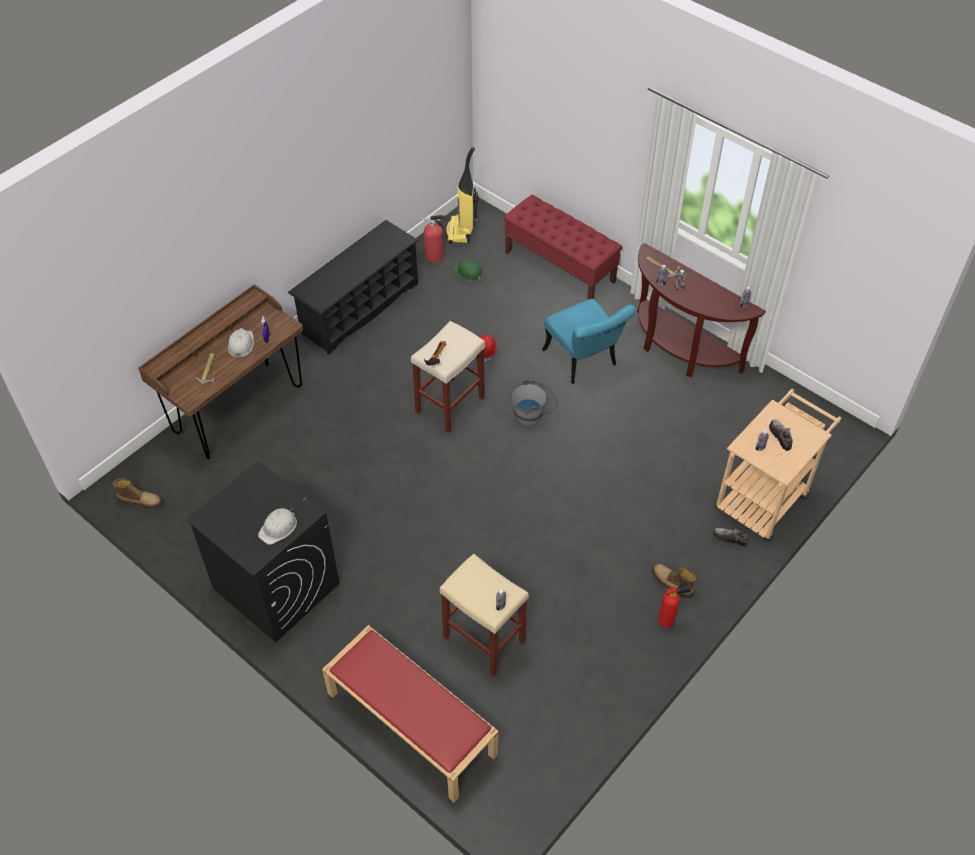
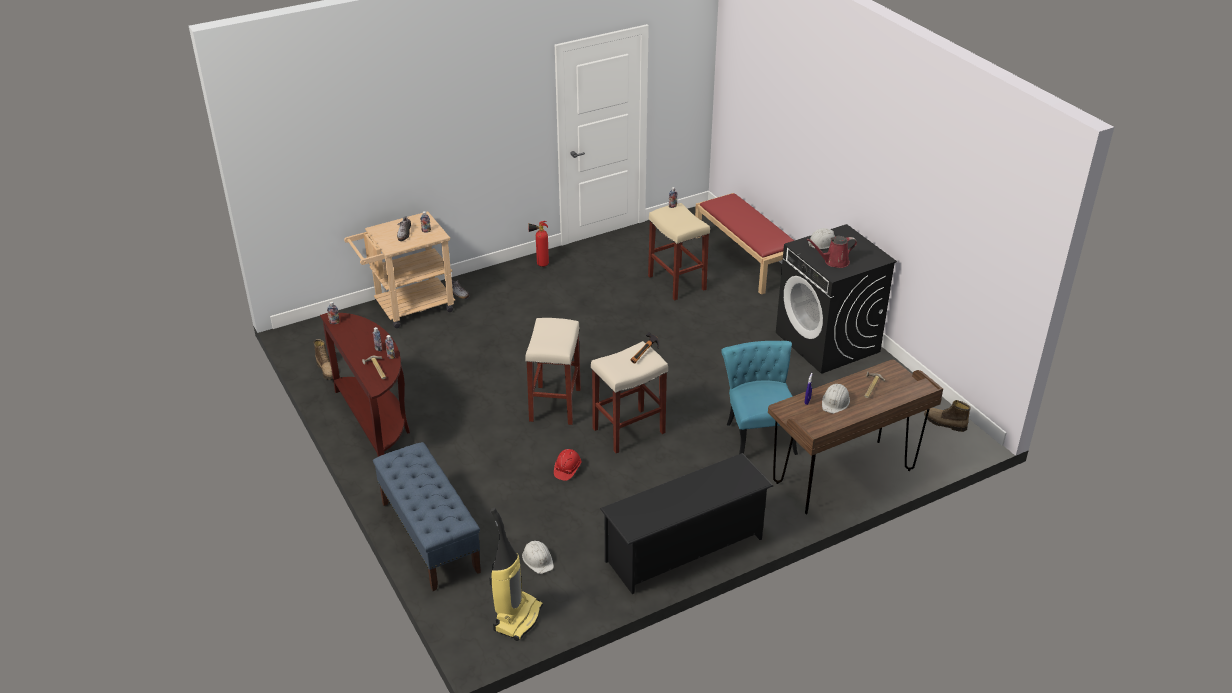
camera: 160 degrees left, 15 degrees down
(260, 495) = (834, 262): none -> red watering can
(436, 256) = (565, 591): fire extinguisher -> none
(468, 272) = (538, 559): green hard hat -> white hard hat
(533, 415) = (555, 404): grey bucket -> beige stool
(560, 267) = (429, 536): red bench -> blue bench
(584, 362) = (476, 435): turquoise chair -> turquoise chair (758, 433)
(671, 583) = (522, 280): boot -> boot (327, 370)

